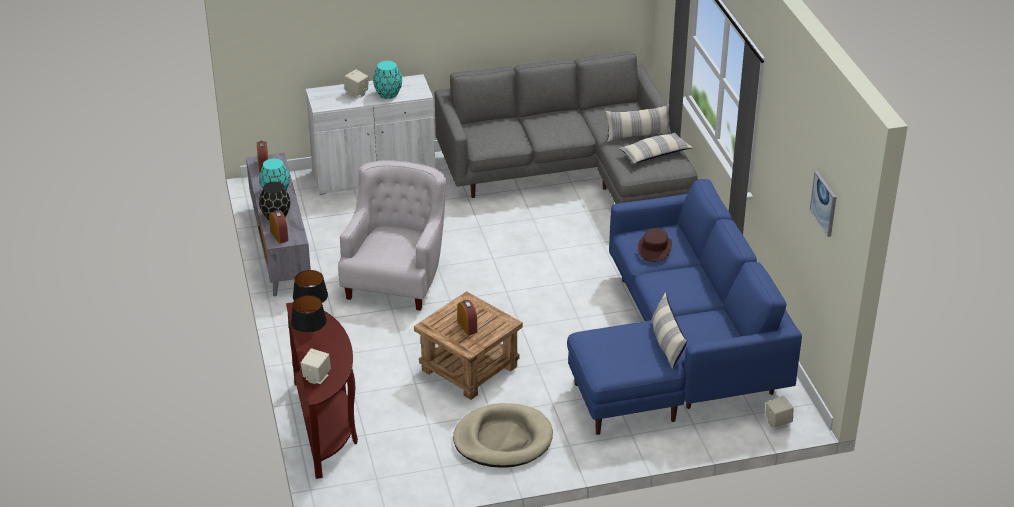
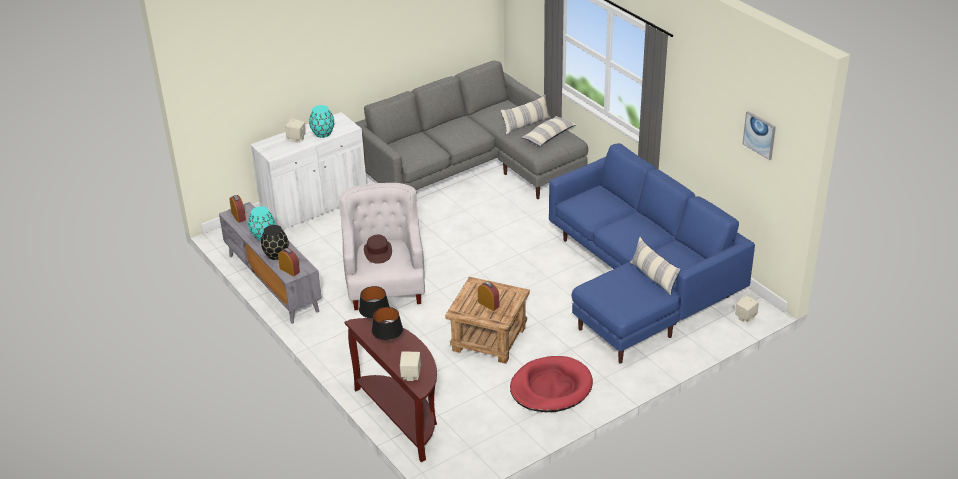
camera: 20 degrees left, 0 degrees up
(503, 439) = (551, 387): beige dog bed -> red dog bed
(654, 248) = (596, 207): brown hat -> brown hat (378, 252)

